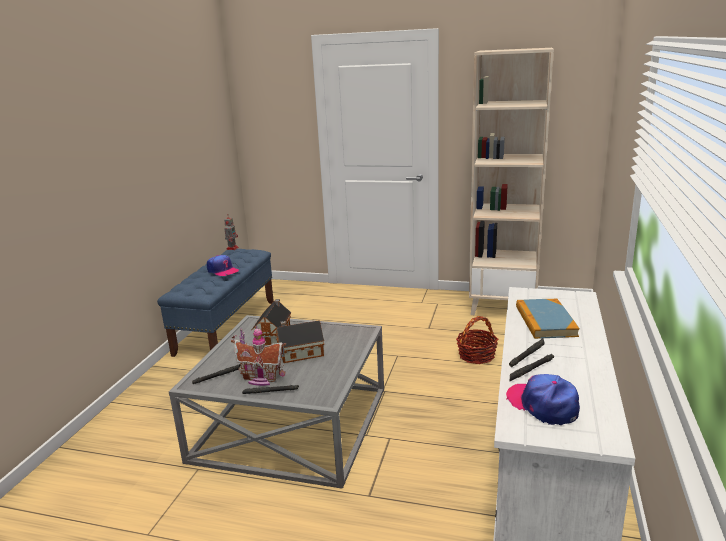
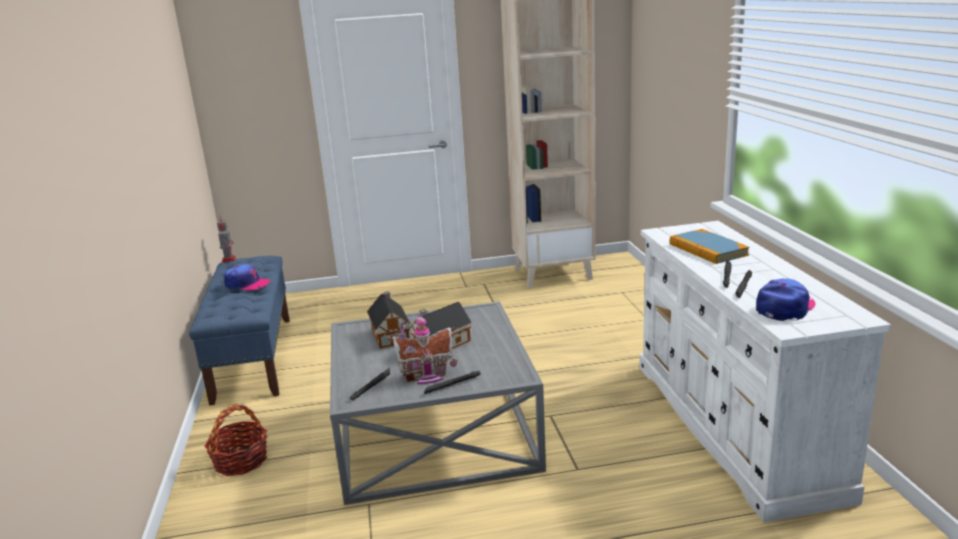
camera: 25 degrees left, 0 degrees up
(476, 355) = (567, 323): basket -> basket (241, 461)
(543, 405) = (785, 307): cap -> cap turned 105 degrees clockwise

